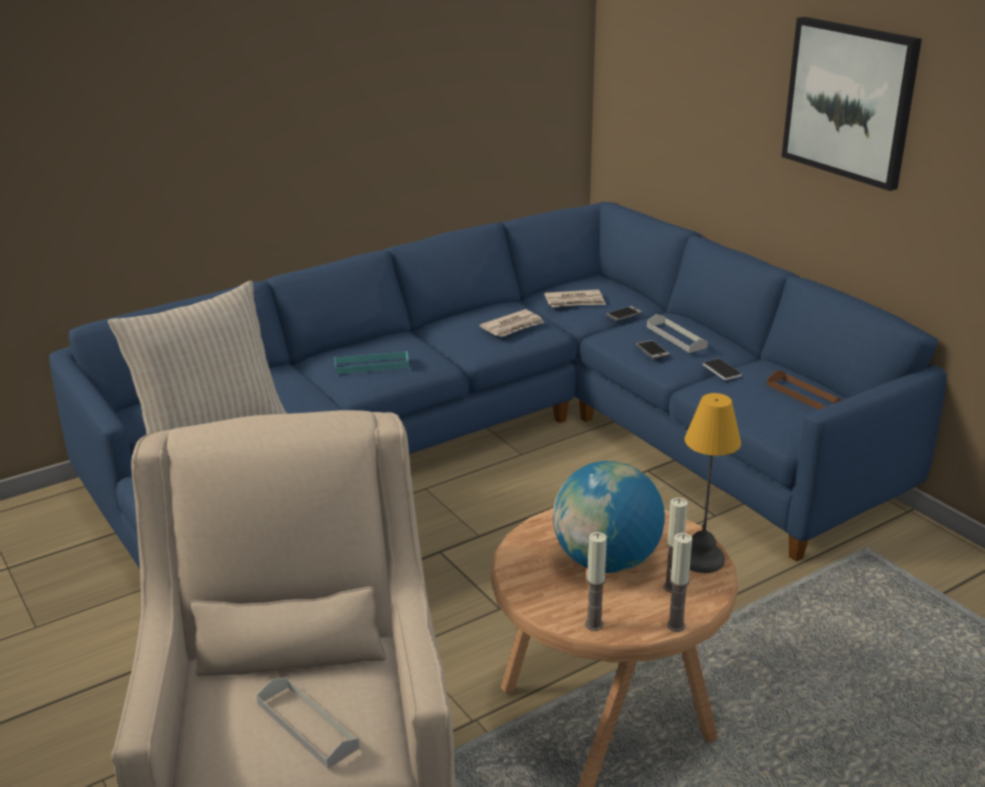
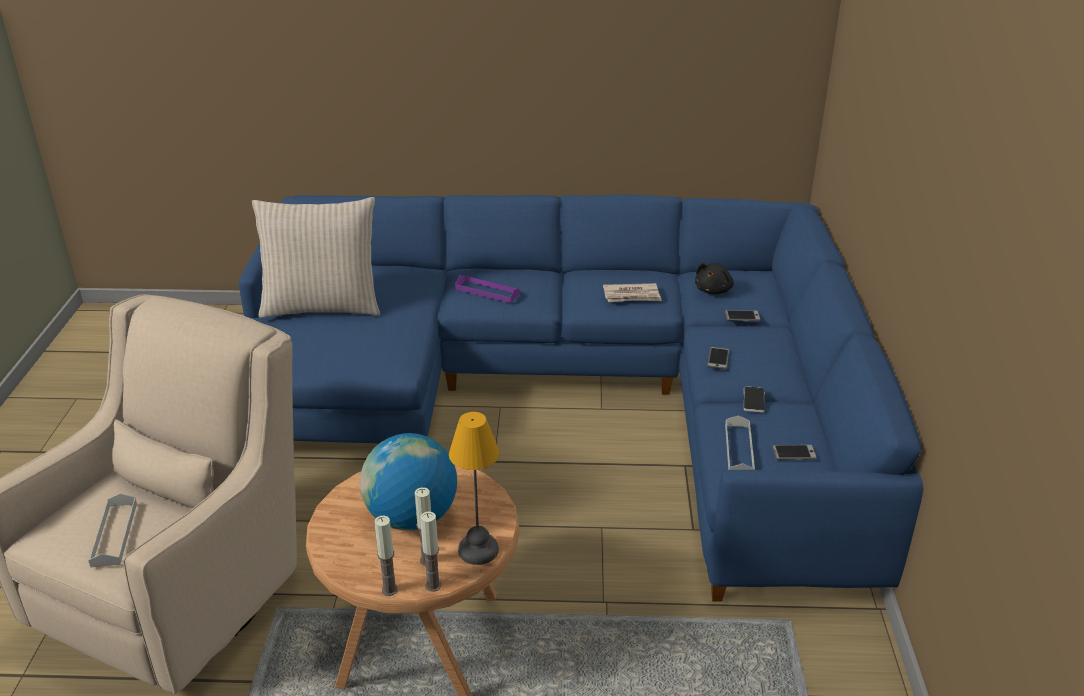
camera: 35 degrees right, 5 degrees up
(371, 365) = (487, 291): turquoise tray -> purple tray
(575, 301) = (713, 290): newspaper -> black plush toy
(594, 624) = (340, 559): candle -> candle (433, 585)
(676, 337) = (753, 354): grey tray -> grey tray (739, 449)
(804, 395) = (794, 453): brown tray -> phone
(850, 101) = (922, 173): picture -> none

